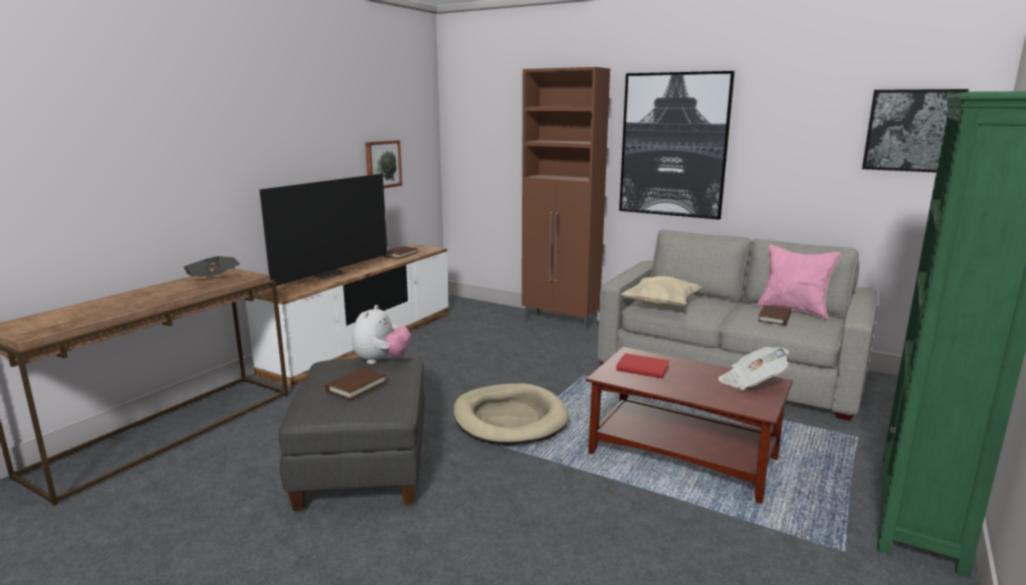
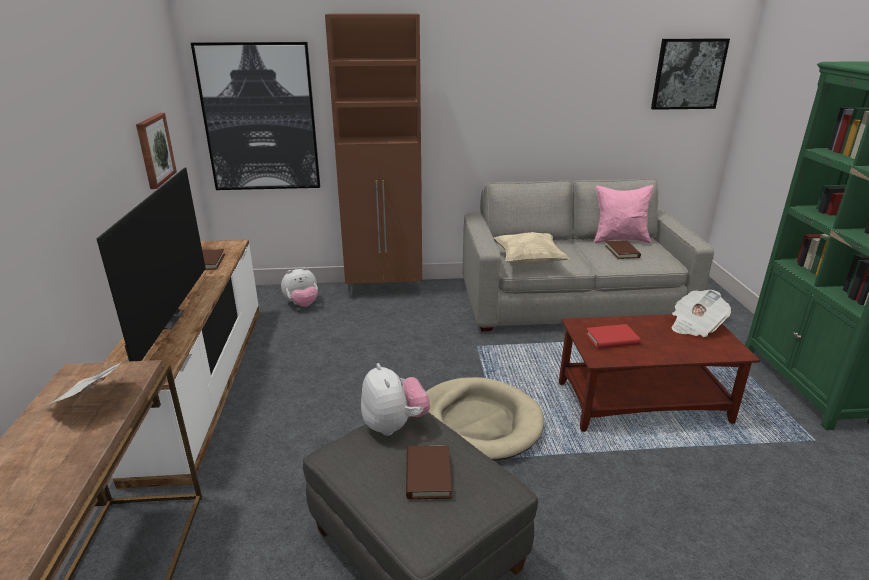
camera: 35 degrees left, 10 degrees up
(485, 316) = (302, 304): none -> plush toy
(673, 145) = (487, 95): picture -> picture (260, 118)

